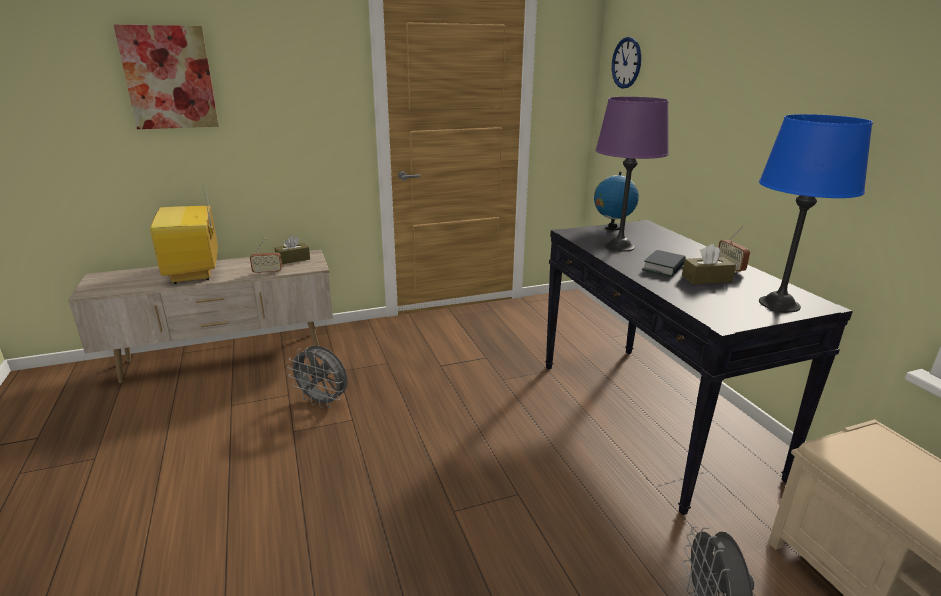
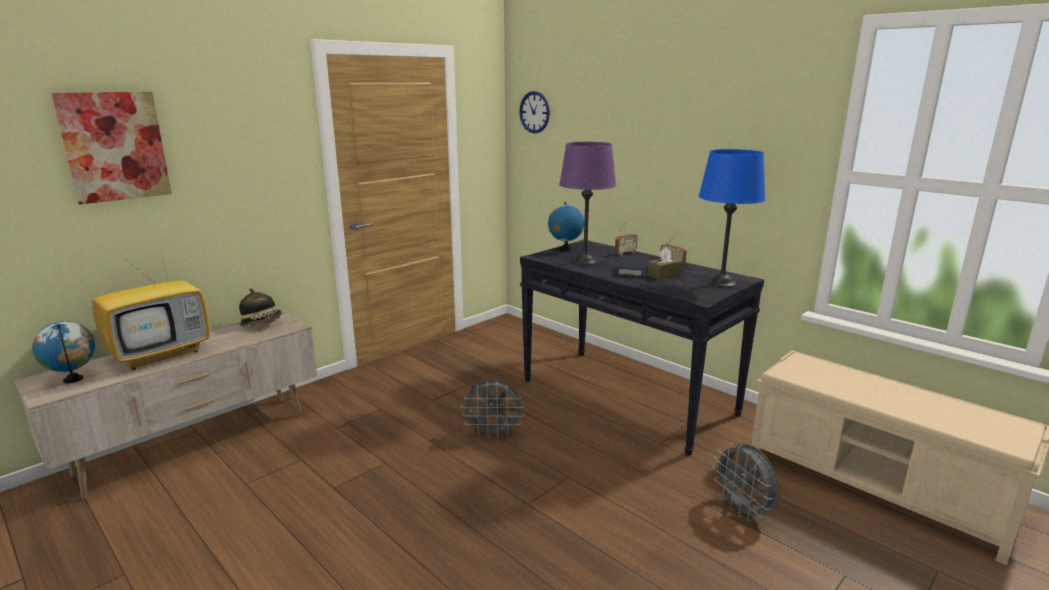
camera: 25 degrees left, 5 degrees down
(118, 282) = (73, 379): none -> globe
(195, 273) = (162, 354): television -> television turned 90 degrees counterclockwise
(267, 272) = (248, 339): radio -> radio (625, 253)
(293, 259) = (262, 323): brown tissue box -> hat
(323, 402) = (343, 456): grey fan -> grey fan (493, 433)

